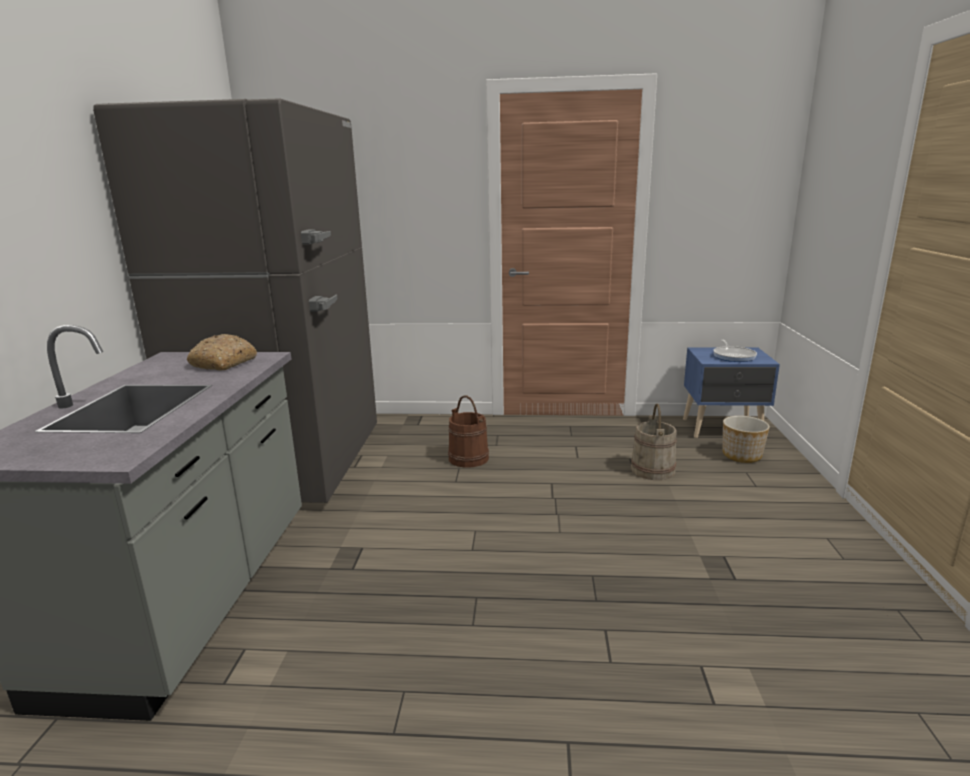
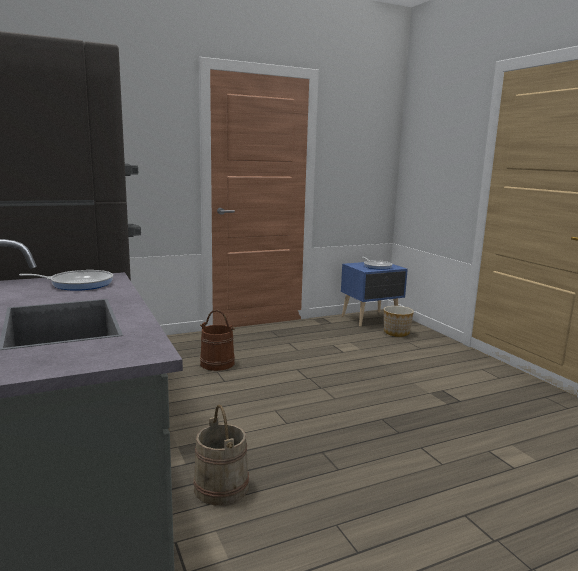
camera: 30 degrees left, 5 degrees down
(224, 363) = (78, 284): bread -> frying pan
(653, 470) = (354, 349): beige bucket -> beige bucket (222, 487)

